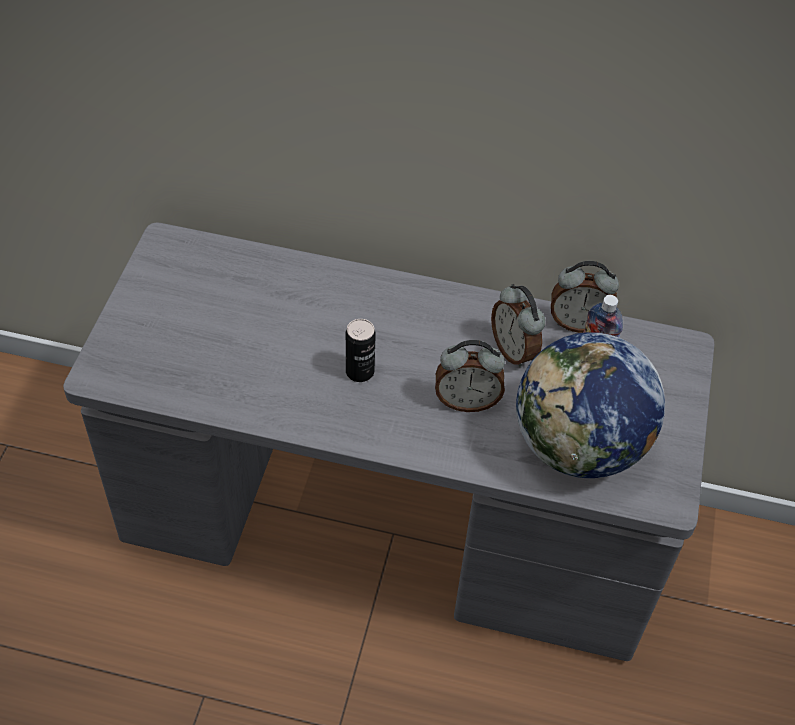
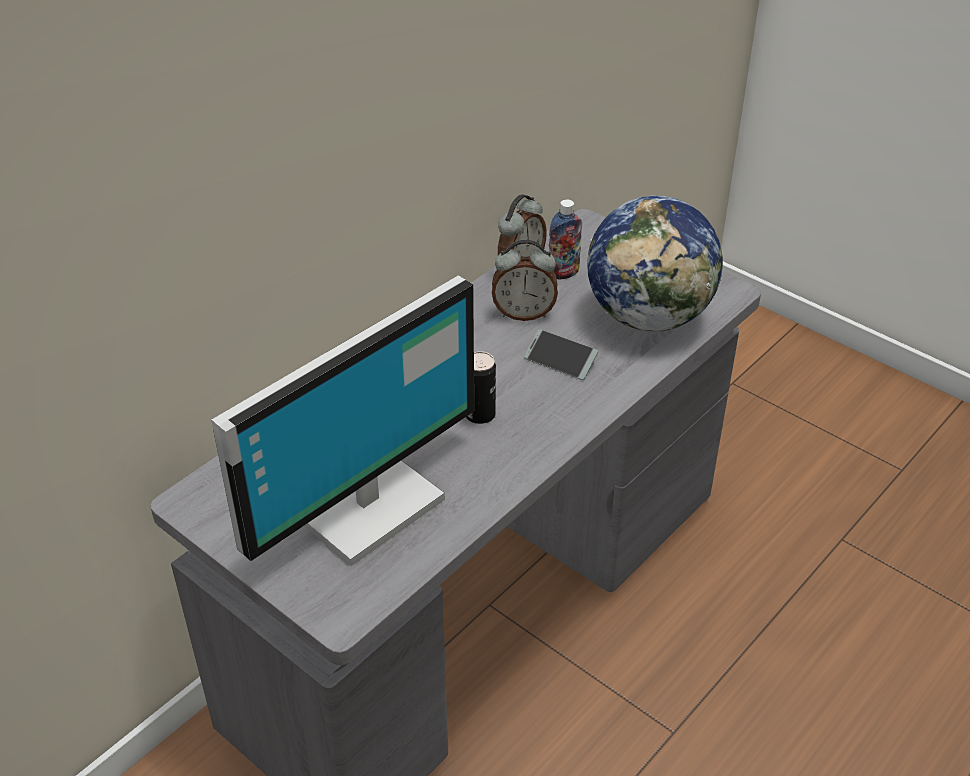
camera: 60 degrees left, 10 degrees down
(215, 340) = (364, 504): none -> monitor
(467, 401) = (560, 360): alarm clock -> phone

